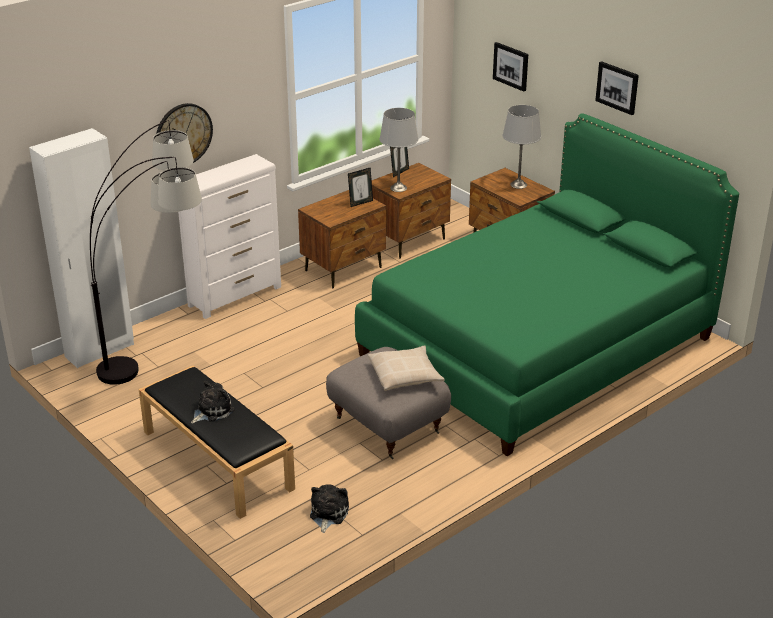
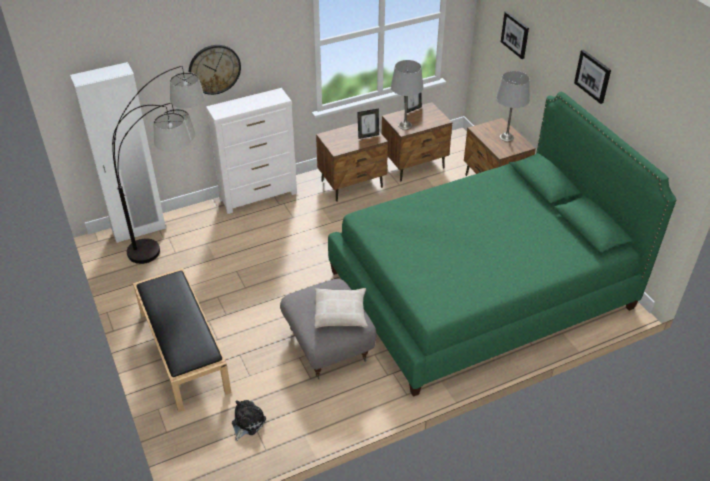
camera: 15 degrees right, 10 degrees up
(211, 410) = (175, 317): plush toy -> none

